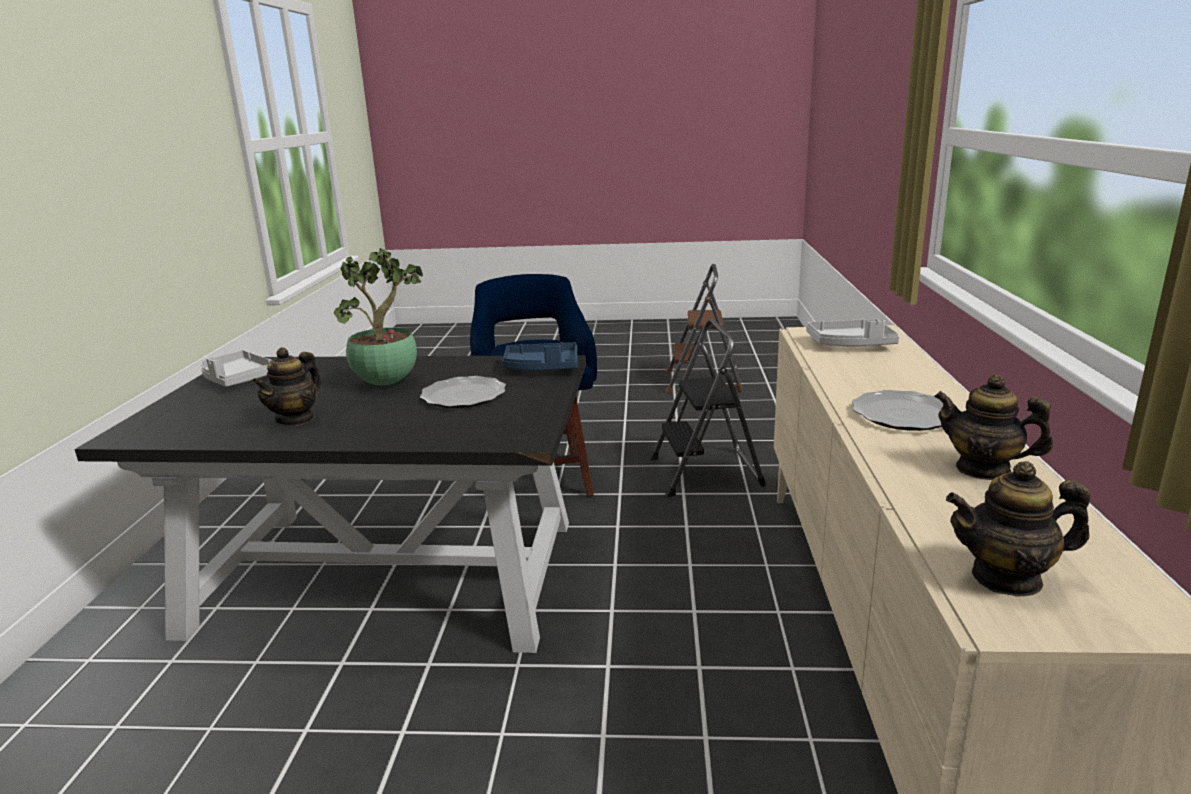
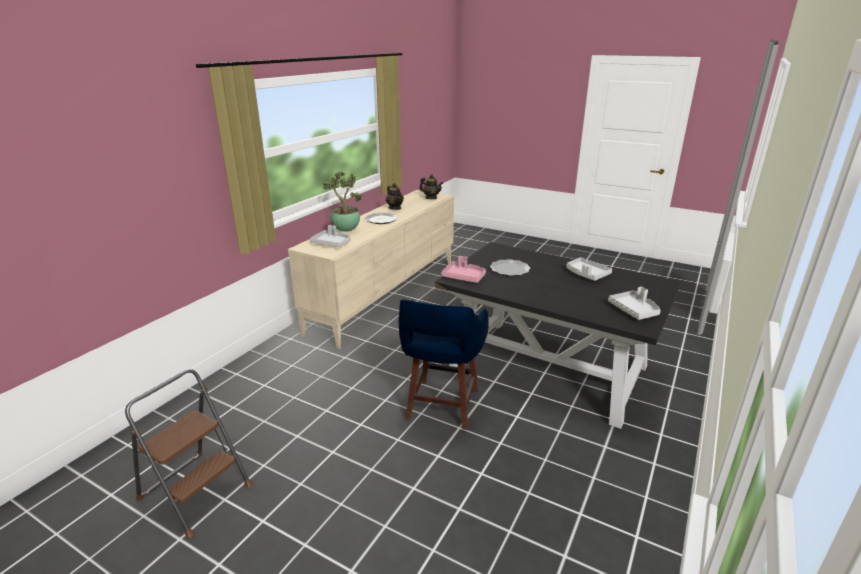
camera: 155 degrees left, 5 degrees up
(295, 419) = (586, 274): teapot -> grey tray
(388, 382) = (544, 286): potted plant -> potted plant (345, 230)
(542, 368) = (464, 277): blue tray -> pink tray
(710, 471) = (343, 377): black step ladder -> none

